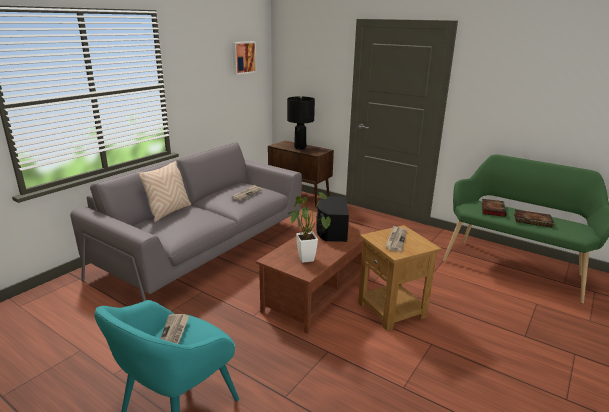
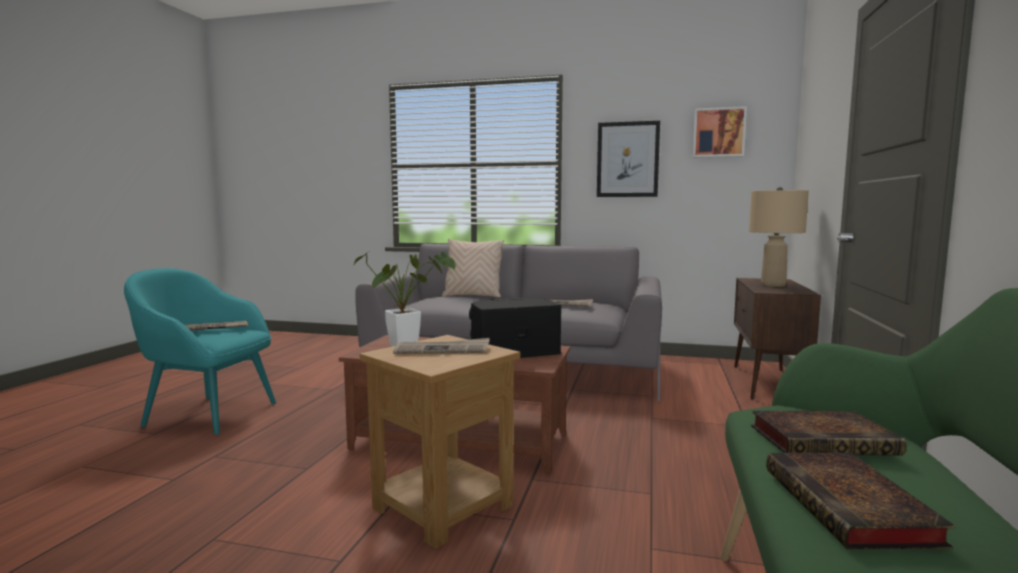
camera: 70 degrees right, 15 degrees down
(202, 79) = (627, 159): none -> picture
(300, 148) = (772, 285): black table lamp -> beige table lamp

